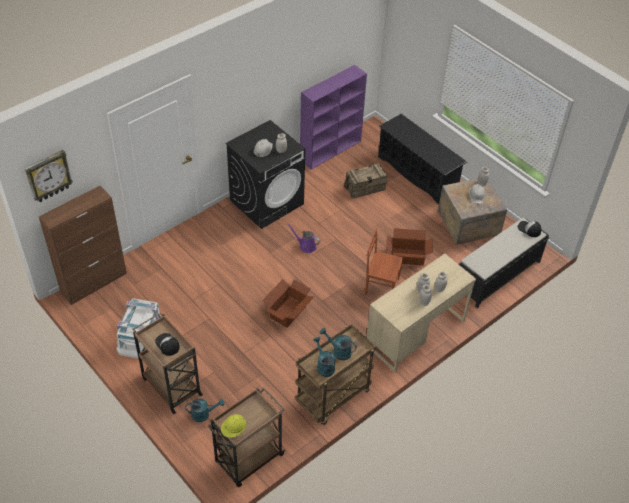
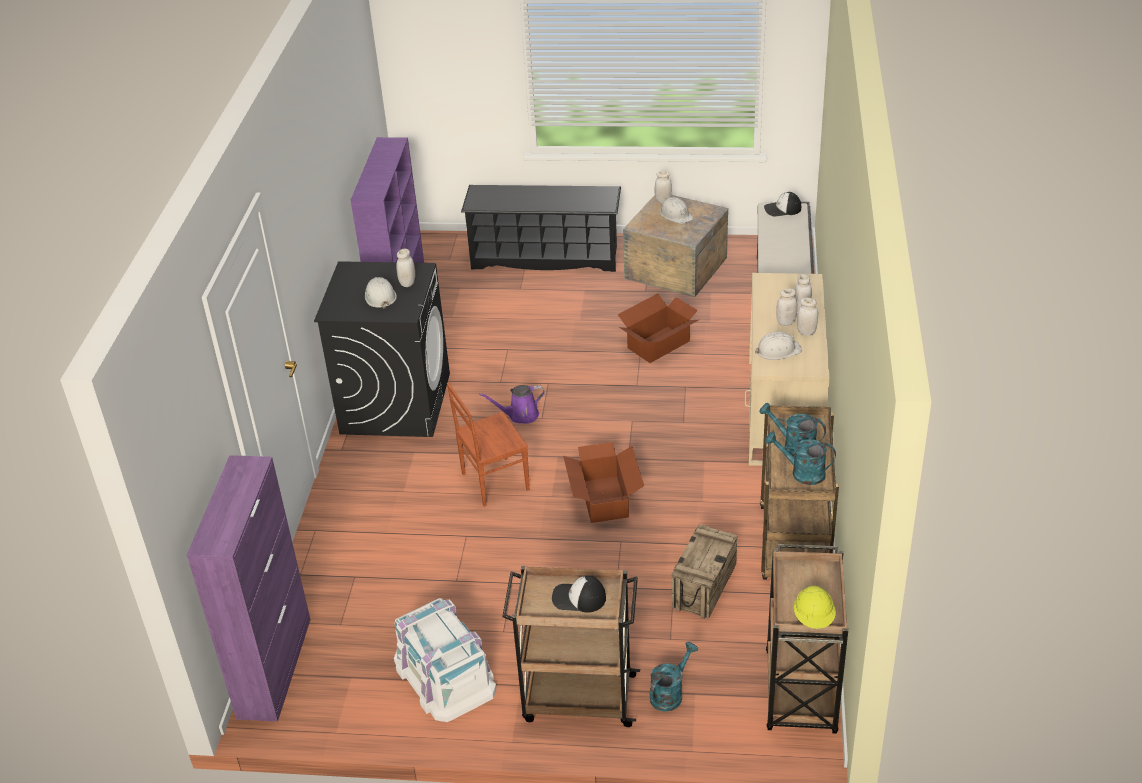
camera: 40 degrees left, 10 degrees down
(48, 176) = (175, 460): wall clock -> none
(94, 282) = (275, 667): brown cabinet -> purple cabinet
(338, 351) = (794, 446): turquoise watering can -> turquoise watering can turned 45 degrees clockwise
(365, 188) = (503, 310): crate -> crate (703, 586)
(381, 286) = (675, 394): brown chair -> brown chair (493, 481)
(398, 301) = (778, 350): none -> white hard hat

